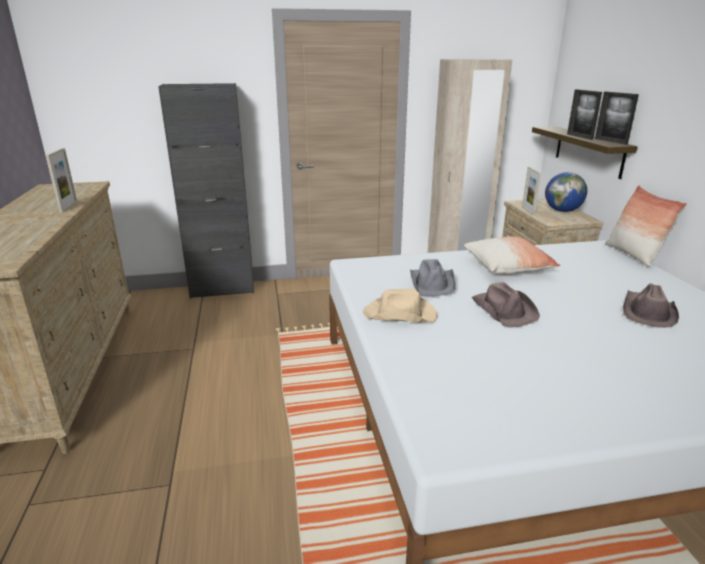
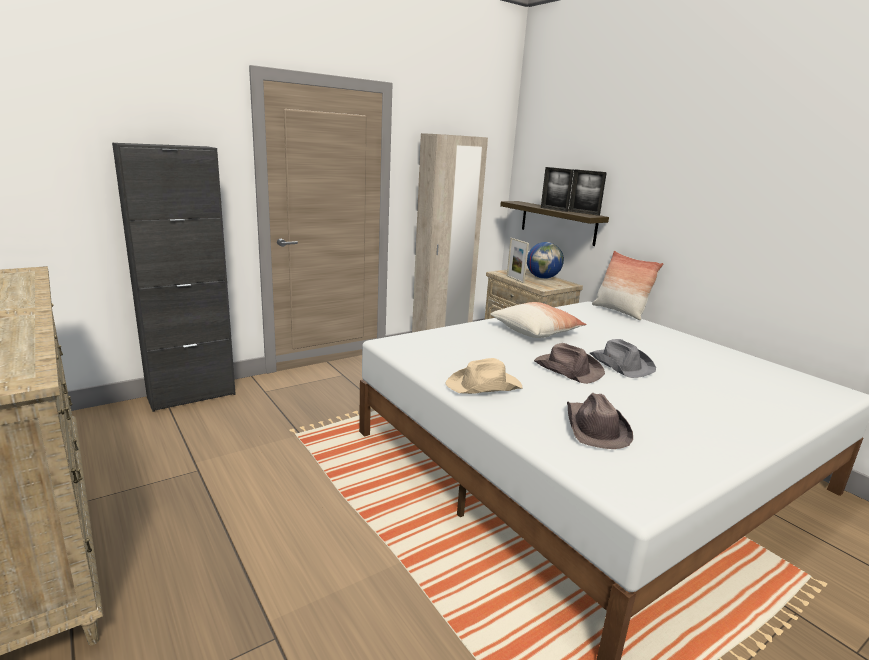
camera: 25 degrees left, 5 degrees down
(68, 207) = (27, 300): picture frame -> none
(432, 283) = (486, 353): grey hat -> grey hat (620, 364)
(647, 312) = (671, 356): brown hat -> brown hat (595, 428)

